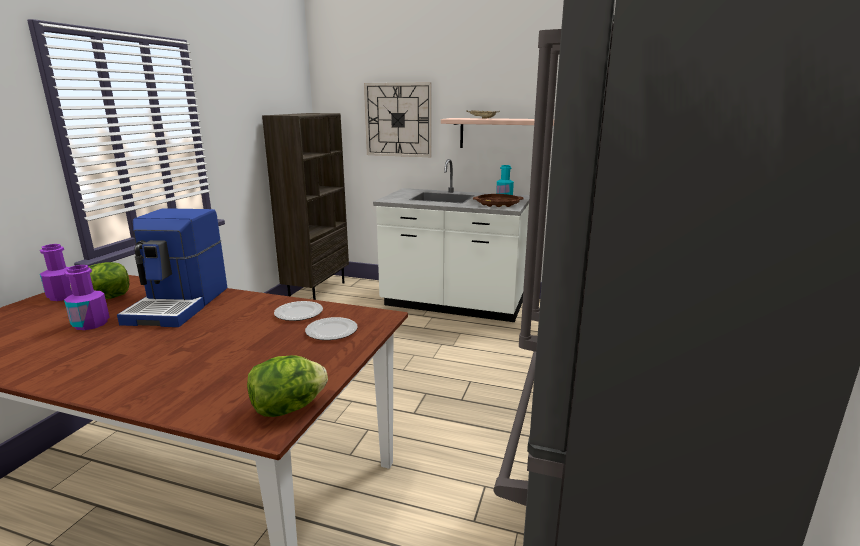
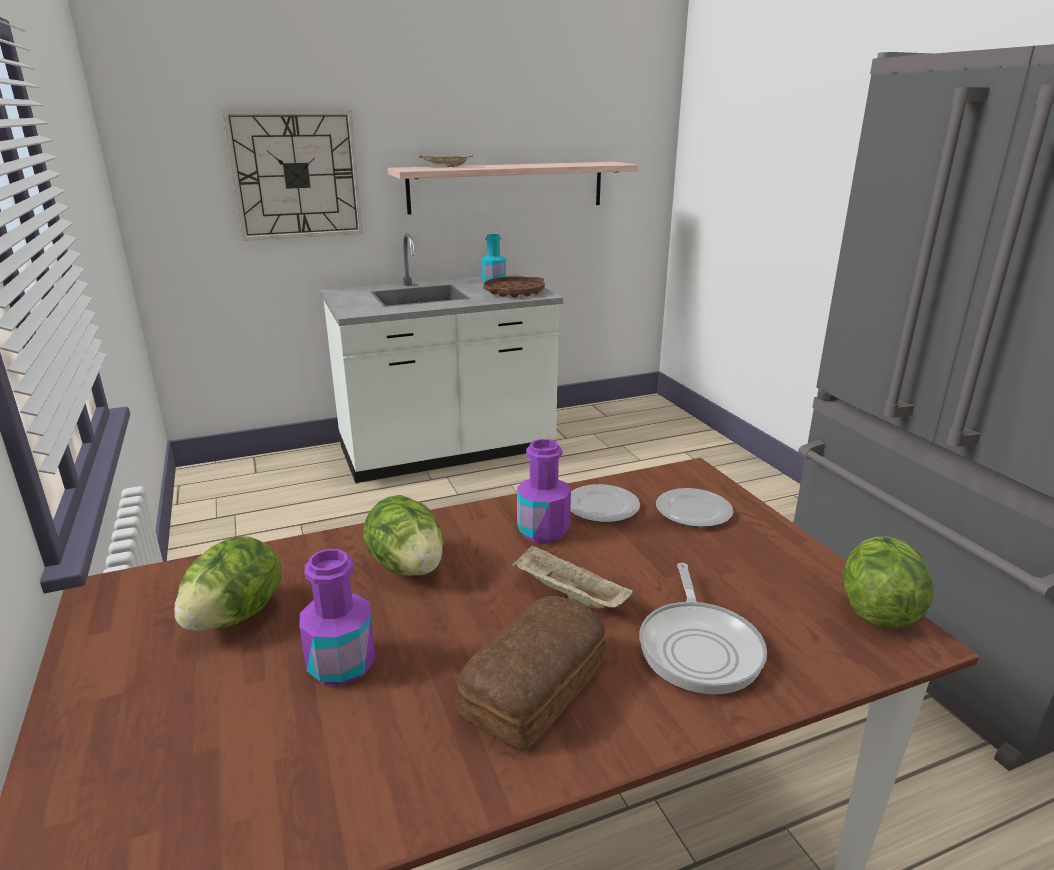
camera: 40 degrees left, 5 degrees up
(64, 296) = (124, 655): purple bottle -> purple bottle (543, 531)
(110, 359) = (538, 687): none -> bread
(180, 305) = (408, 567): coffee machine -> lettuce
(184, 377) = (699, 647): none -> frying pan
(197, 337) = (567, 595): none -> beige tray
(317, 290) = (208, 497): brown bookcase -> none

